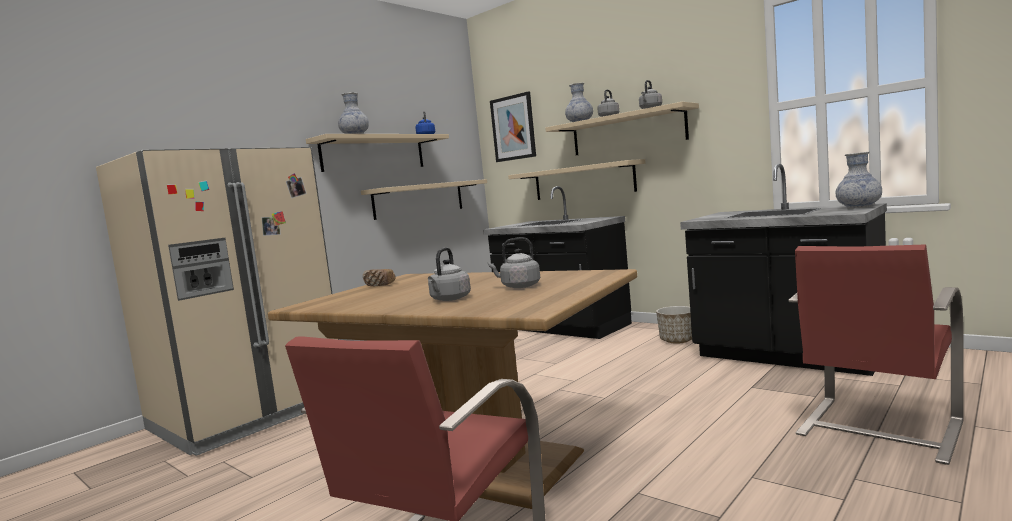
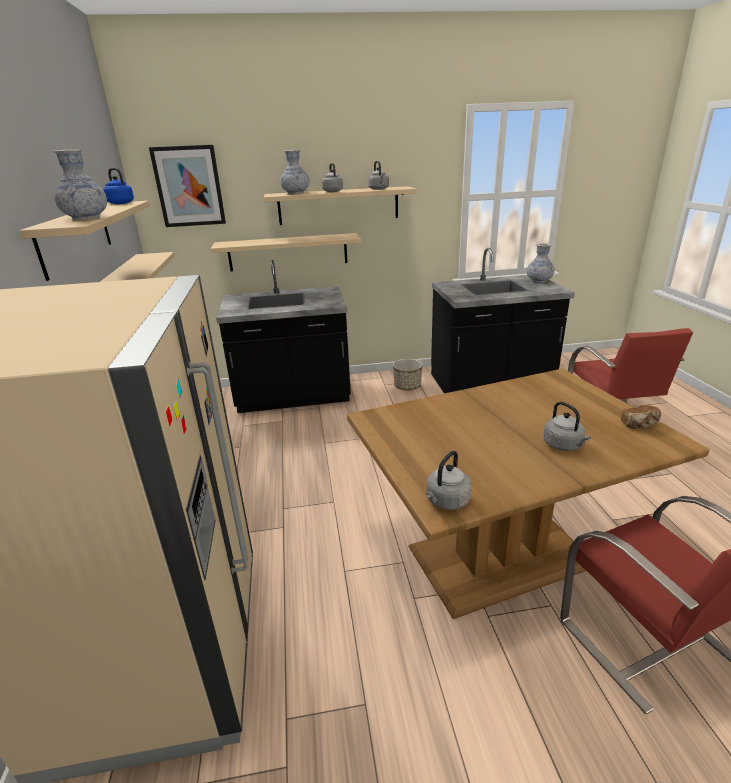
camera: 50 degrees left, 20 degrees up
(379, 285) = (397, 443): bread -> bread (640, 425)
(518, 286) = (557, 412): grey kettle -> grey kettle (446, 502)

